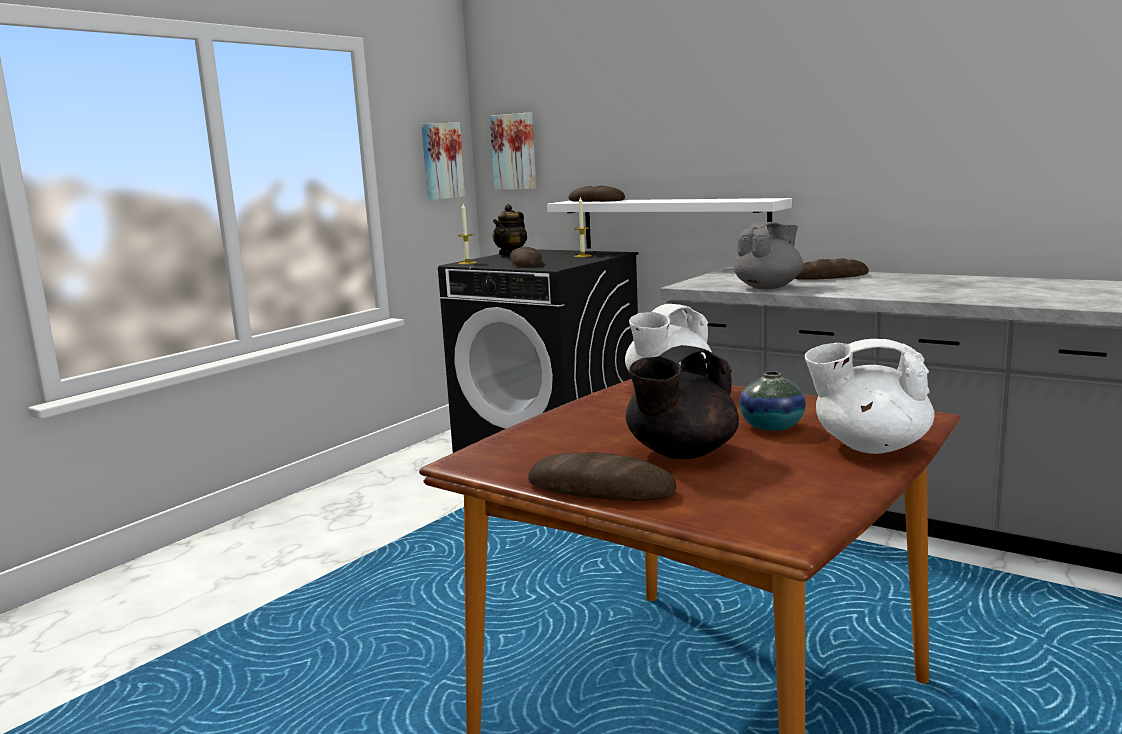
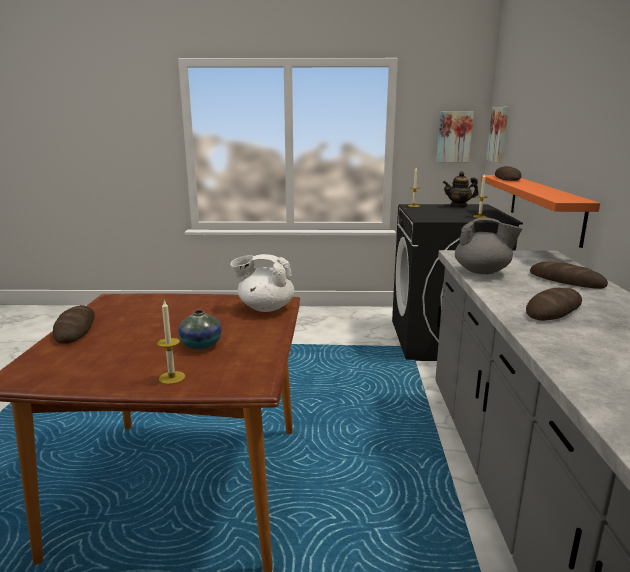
camera: 55 degrees right, 5 degrees up
(526, 263) = (429, 213): bread -> bread (553, 310)
(673, 225) = (544, 207): white shelf -> orange shelf
(680, 453) = (138, 333): black teapot -> none
(869, 446) = (172, 377): white teapot -> candle

